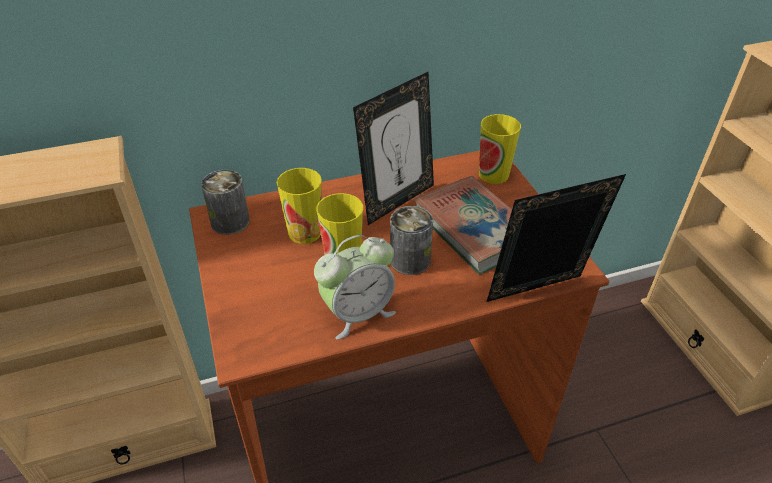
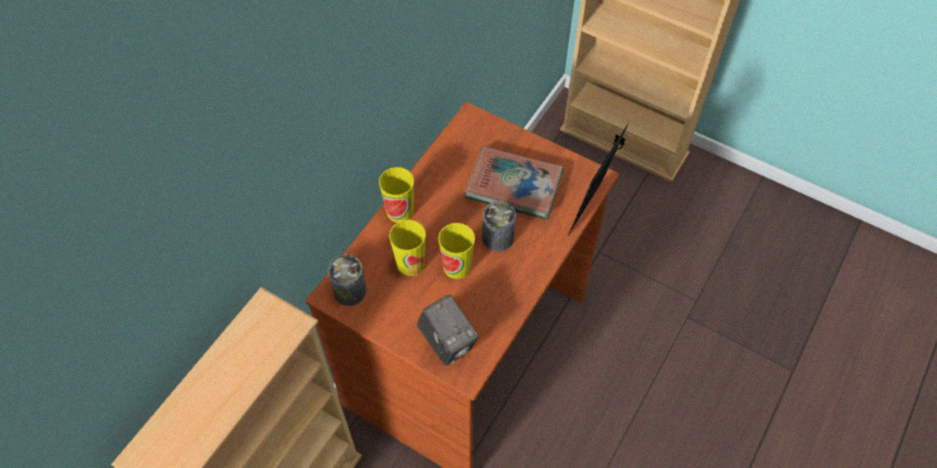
camera: 40 degrees left, 15 degrees up
(257, 315) = (447, 342): none -> camera
(358, 313) = (504, 297): alarm clock -> none
(396, 201) = (444, 196): picture frame -> none
(493, 174) = (485, 131): cup -> cup (400, 211)

